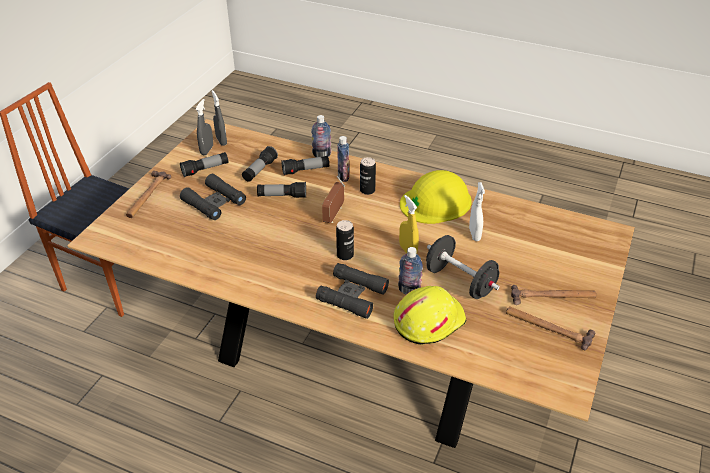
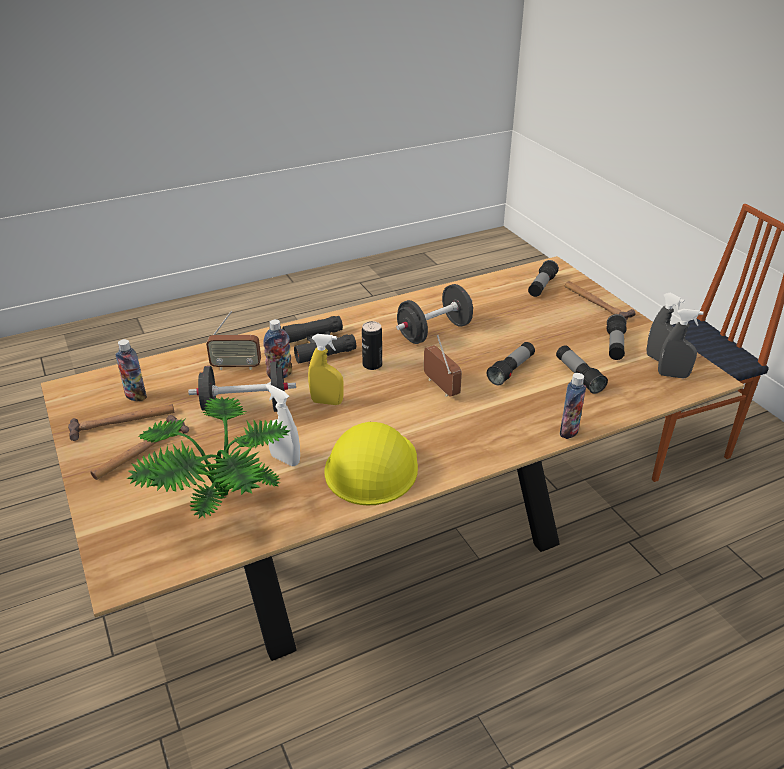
camera: 130 degrees right, 5 degrees down
(214, 202) = (545, 331): black binoculars -> none
(269, 249) = (434, 332): none -> black dumbbell
(305, 170) = (545, 405): flashlight -> flashlight (541, 286)
(343, 177) = (503, 425): bottle -> bottle (136, 396)
(367, 190) = (456, 428): can -> none
(428, 320) = (236, 366): yellow hard hat -> radio
(534, 237) = (216, 502): none -> potted plant

